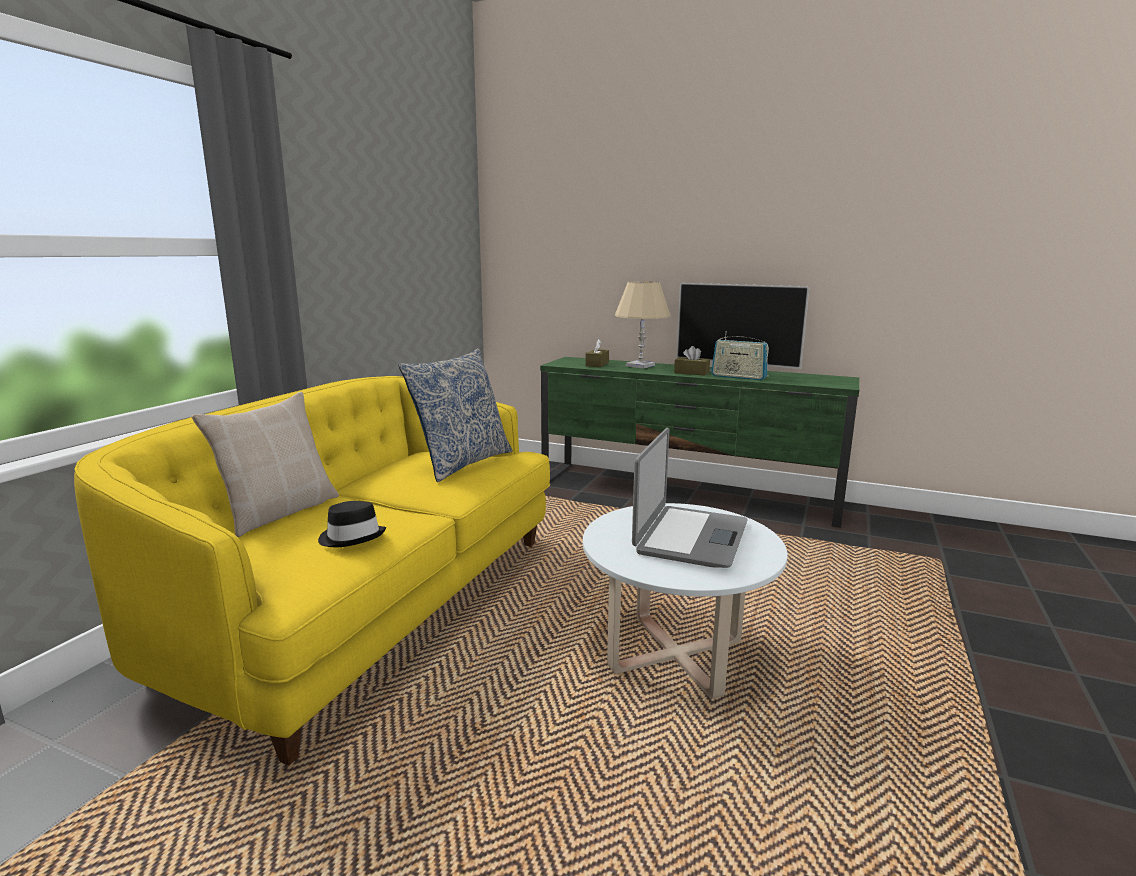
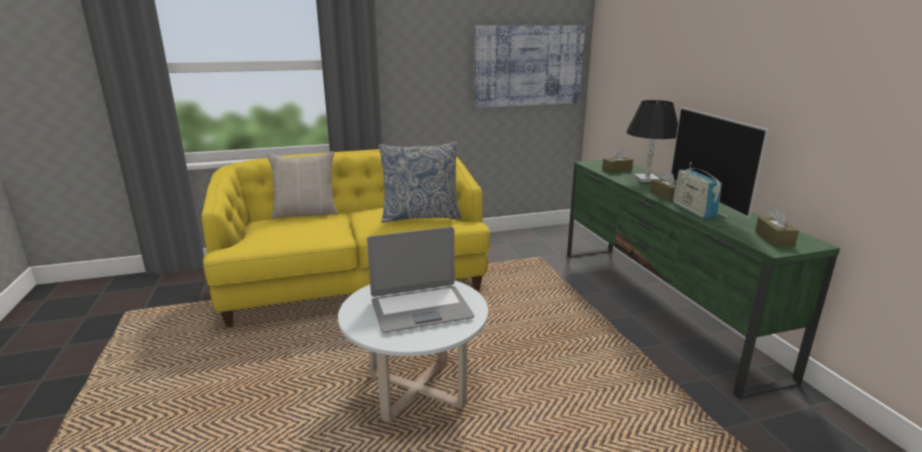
camera: 50 degrees right, 5 degrees up
(352, 537) = (292, 234): black hat -> none
(435, 256) = (527, 65): none -> picture
(640, 366) = (646, 179): beige table lamp -> black table lamp
(825, 381) = (774, 239): none -> brown tissue box

